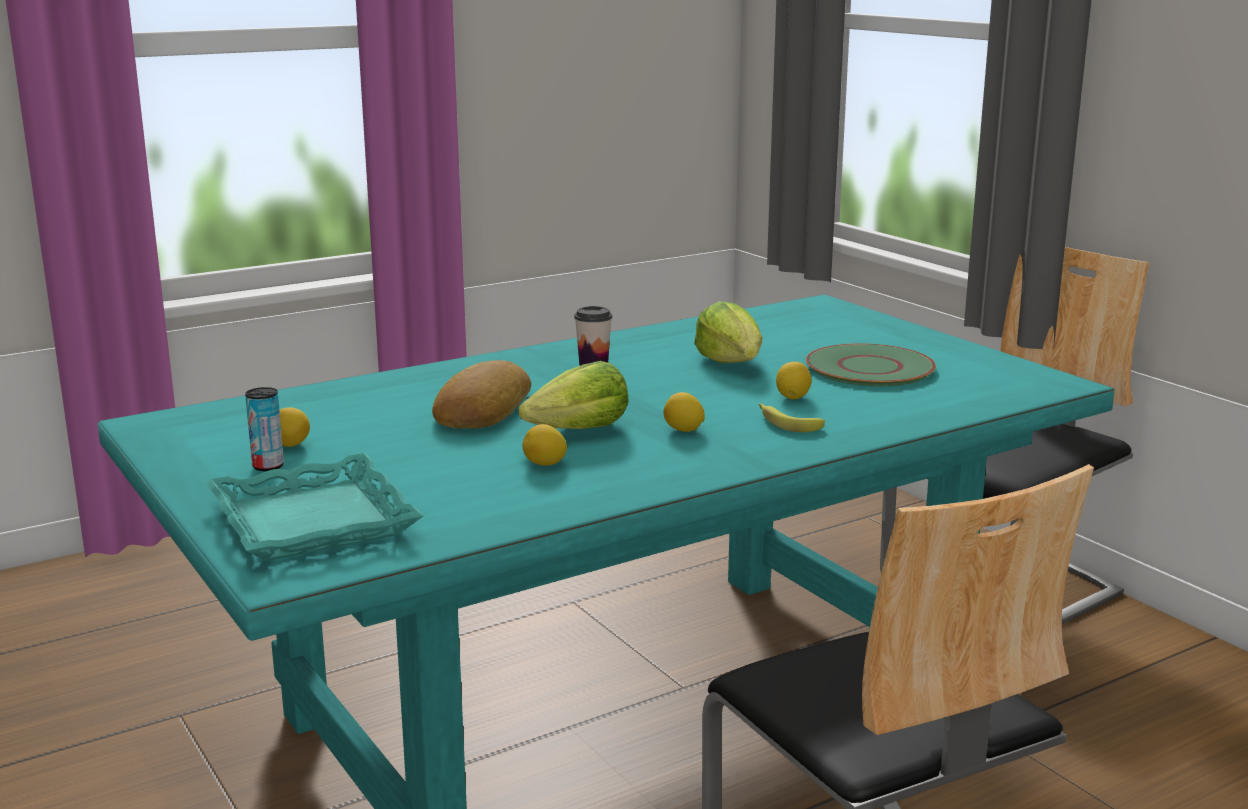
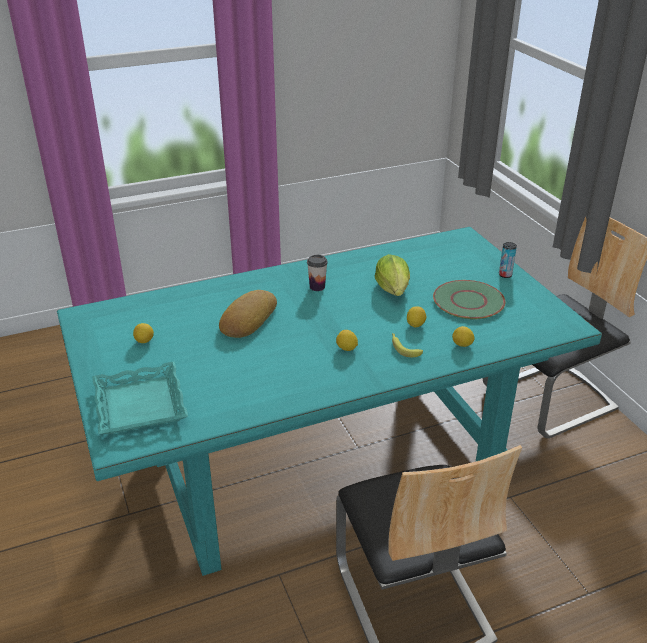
camera: 10 degrees right, 15 degrees up
(268, 466) = (129, 357): can -> can (505, 275)
(545, 464) = (266, 371): lemon -> lemon (462, 345)
(579, 431) = (292, 344): lettuce -> none

